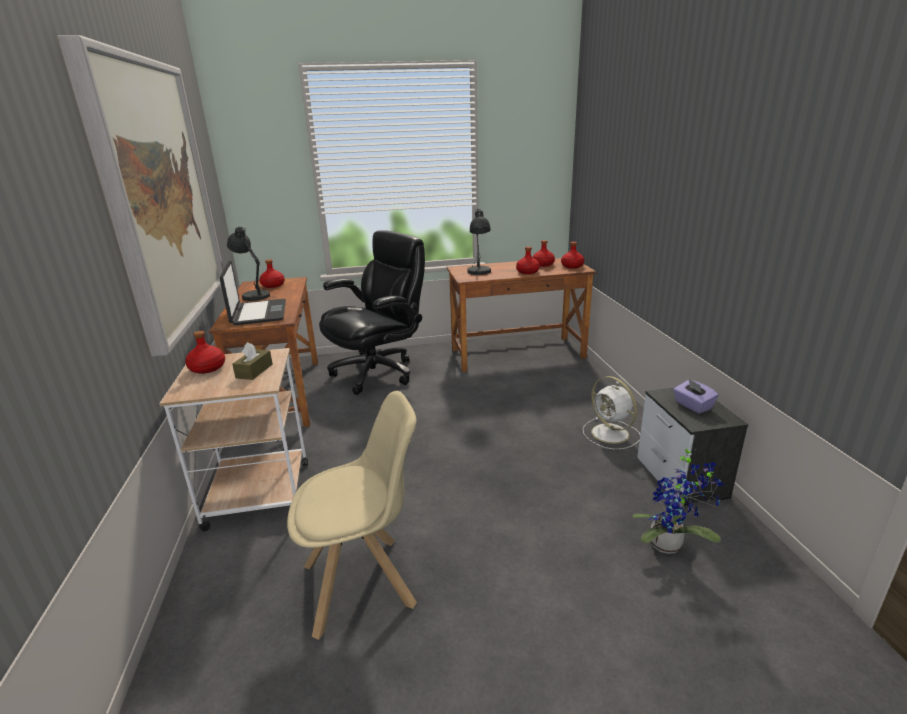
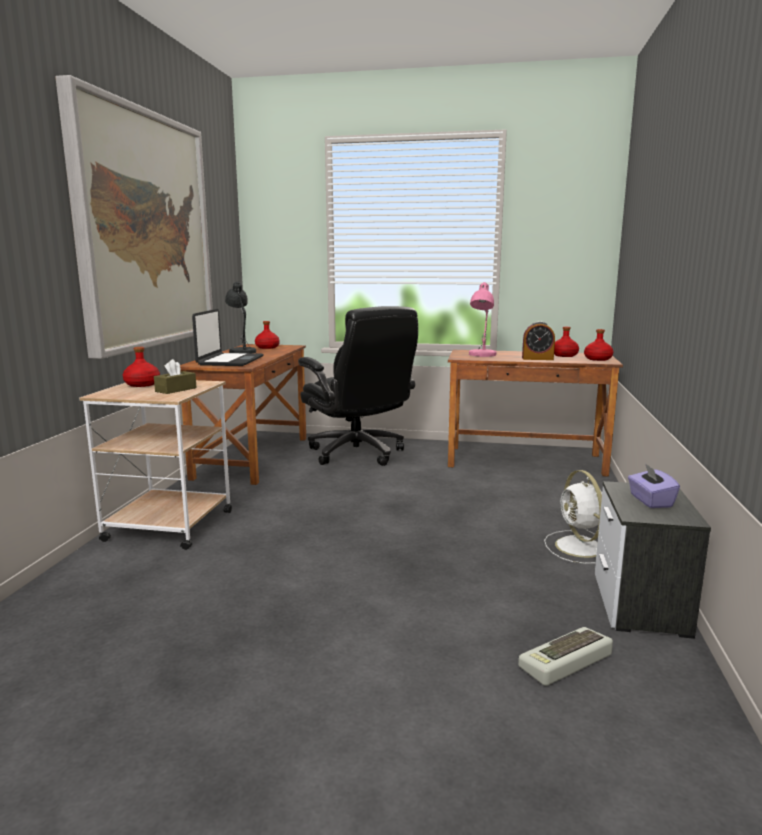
camera: 20 degrees right, 10 degrees down
(364, 582) = (203, 610): beige chair -> none
(378, 372) = (358, 455): black office chair -> black office chair turned 75 degrees clockwise
(479, 272) = (481, 355): grey table lamp -> pink table lamp
(527, 272) = (537, 359): red bottle -> alarm clock
(669, 545) = (566, 662): potted plant -> keyboard

